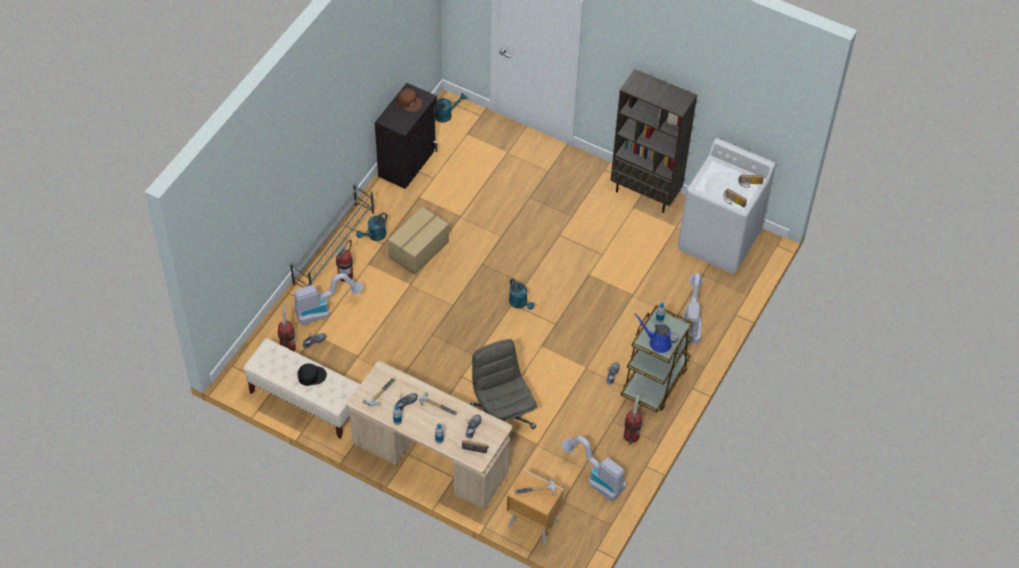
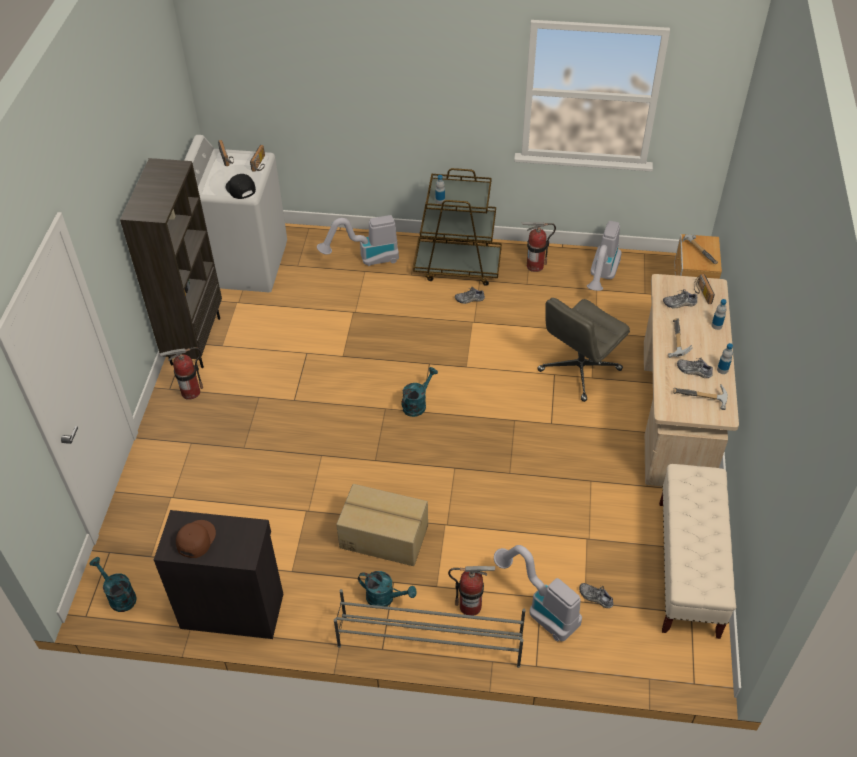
camera: 110 degrees left, 5 degrees down
(288, 347) = (623, 625): fire extinguisher -> fire extinguisher (190, 392)
(311, 375) = (695, 518): black cap -> black cap (240, 189)
(658, 342) = (470, 195): blue watering can -> none

